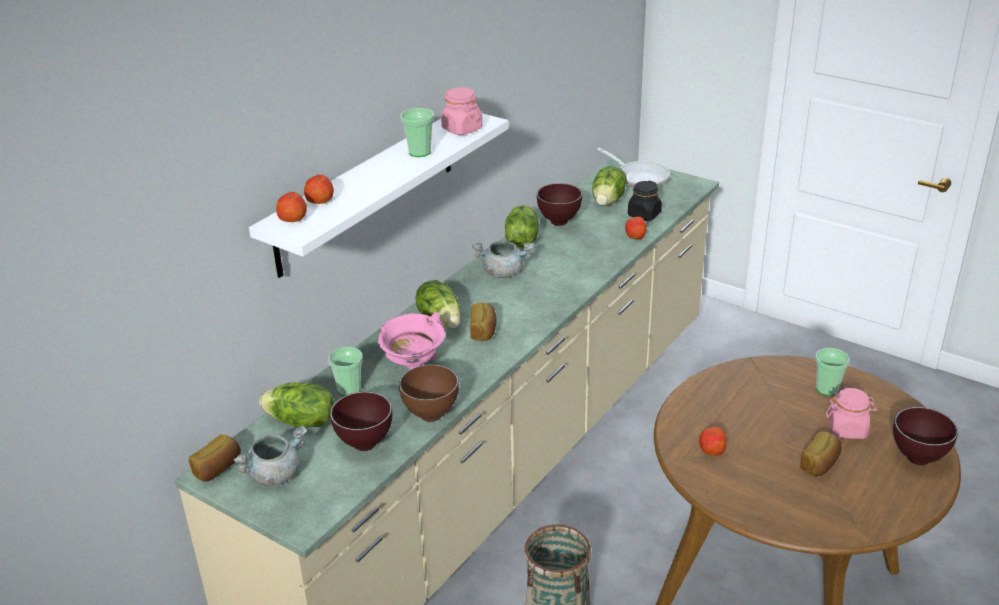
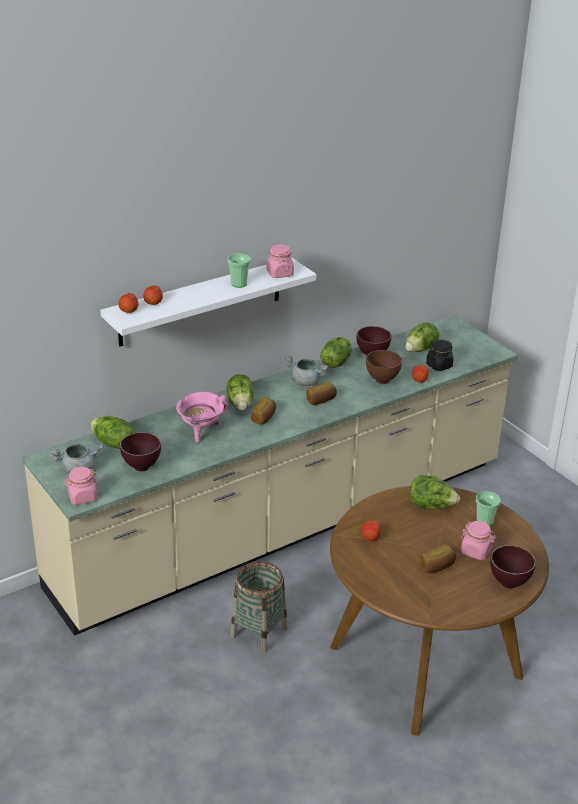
camera: 20 degrees right, 0 degrees up
(218, 468) = (49, 457): bread -> bread (321, 400)
(306, 515) = (82, 497): none -> pink jar
(349, 390) = (154, 432): cup -> none
(430, 416) = (192, 462): brown bowl -> brown bowl (382, 381)
(639, 177) = (459, 336): frying pan -> none
(751, 388) = (431, 506): none -> lettuce

